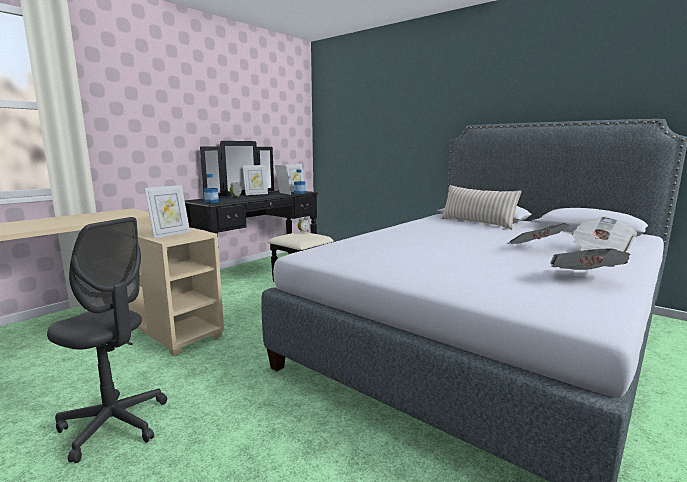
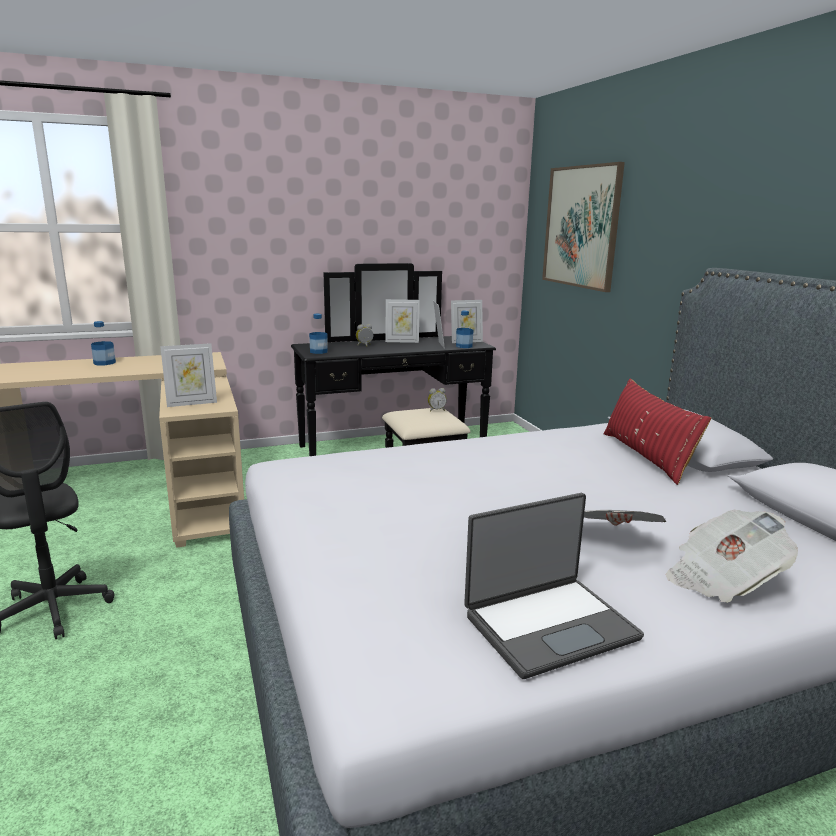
camera: 30 degrees right, 5 degrees up
(37, 221) = (104, 363): none -> bottle
(360, 115) = (581, 227): none -> picture
(476, 223) = (646, 456): beige pillow -> red pillow
(584, 279) = (549, 625): newspaper -> laptop

